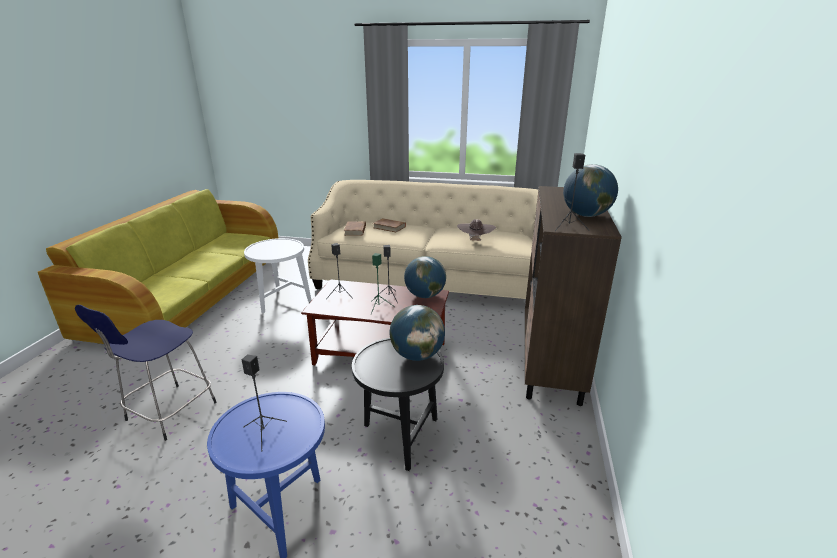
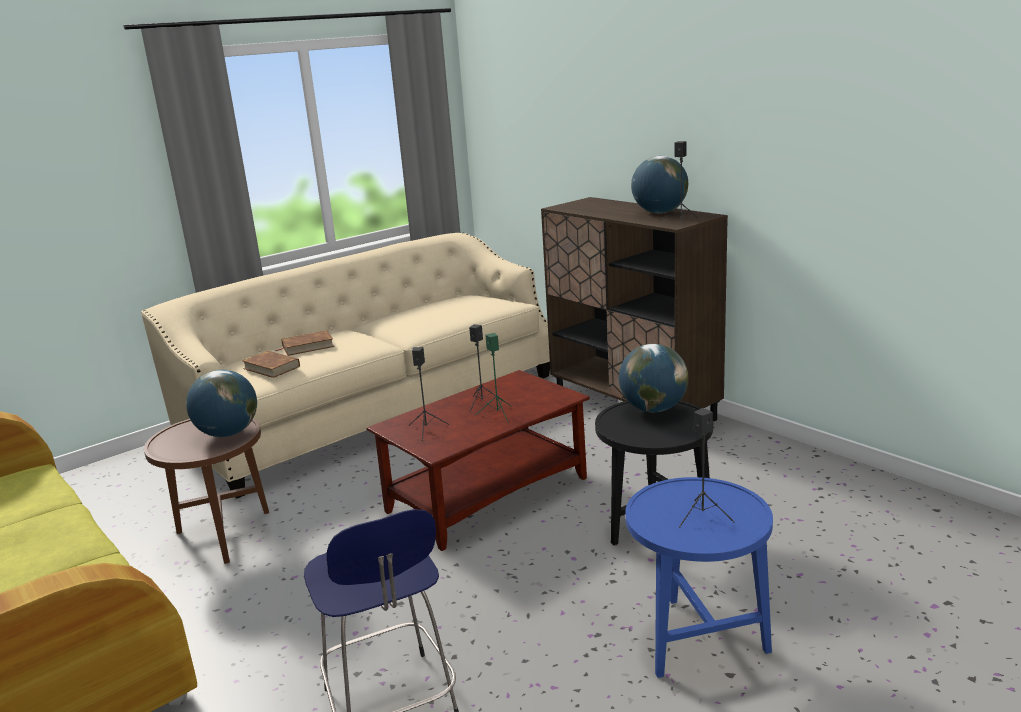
camera: 50 degrees left, 5 degrees down
(282, 302) = (225, 537): white side table -> brown side table
(425, 295) = (511, 384): globe -> globe (228, 433)
(475, 241) = (449, 316): brown hat -> none

